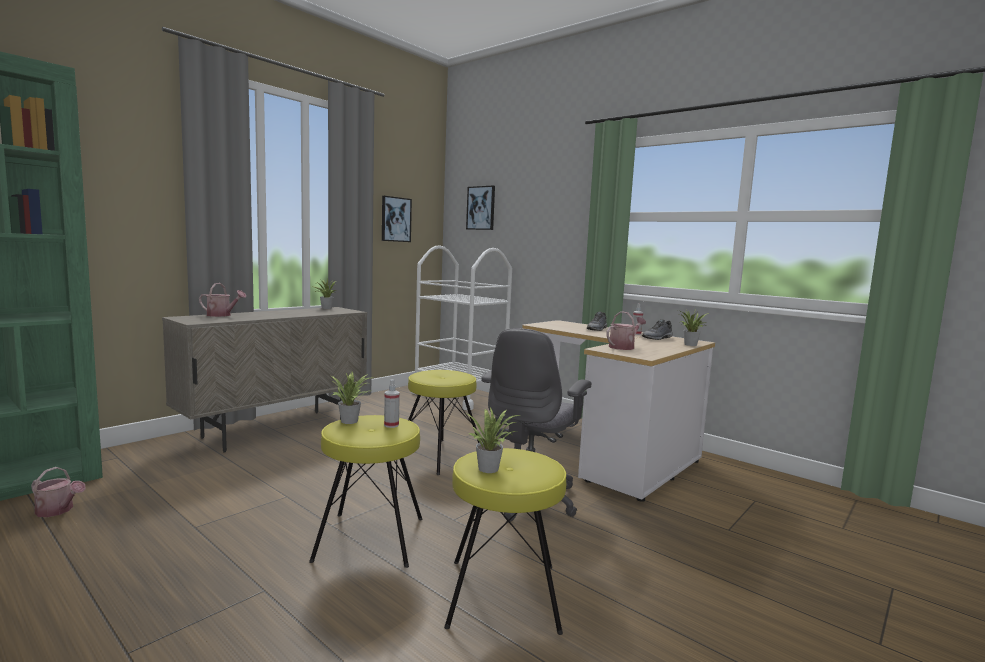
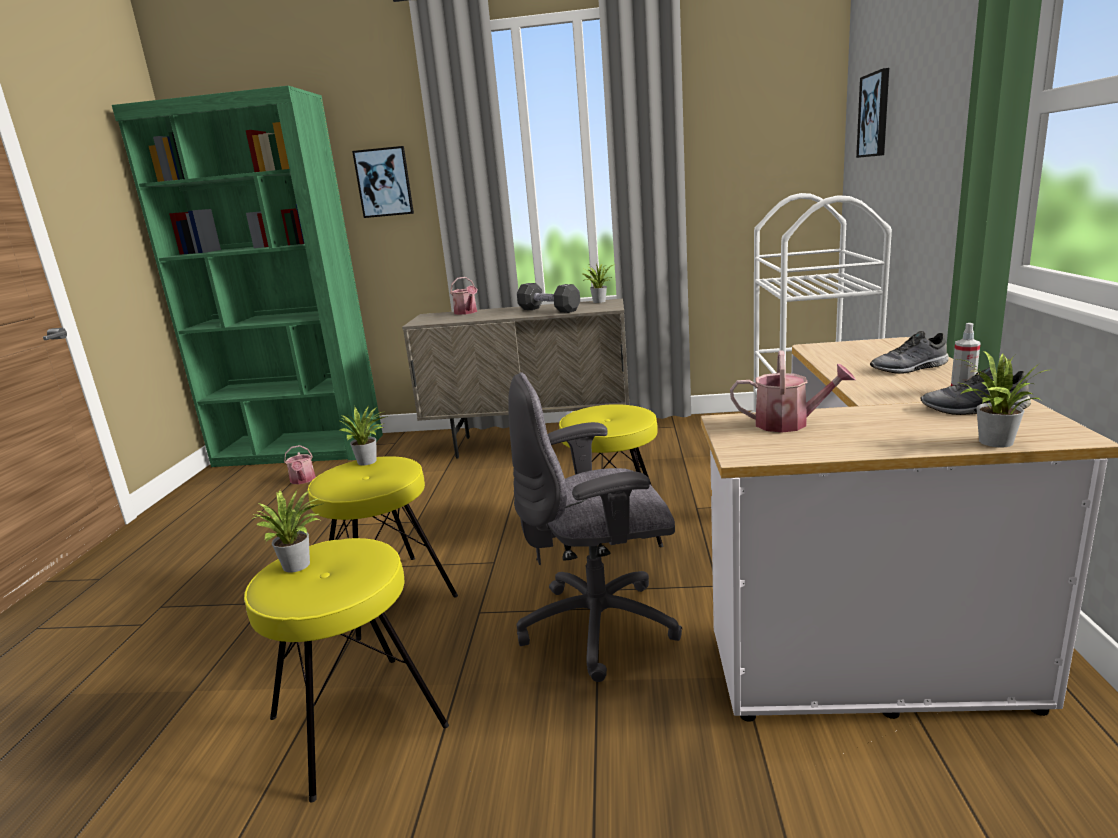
camera: 55 degrees right, 10 degrees up
(304, 313) = (549, 310): none -> black dumbbell
(391, 425) = (379, 477): spray bottle -> none
(395, 219) = (738, 159): picture -> picture (384, 182)

